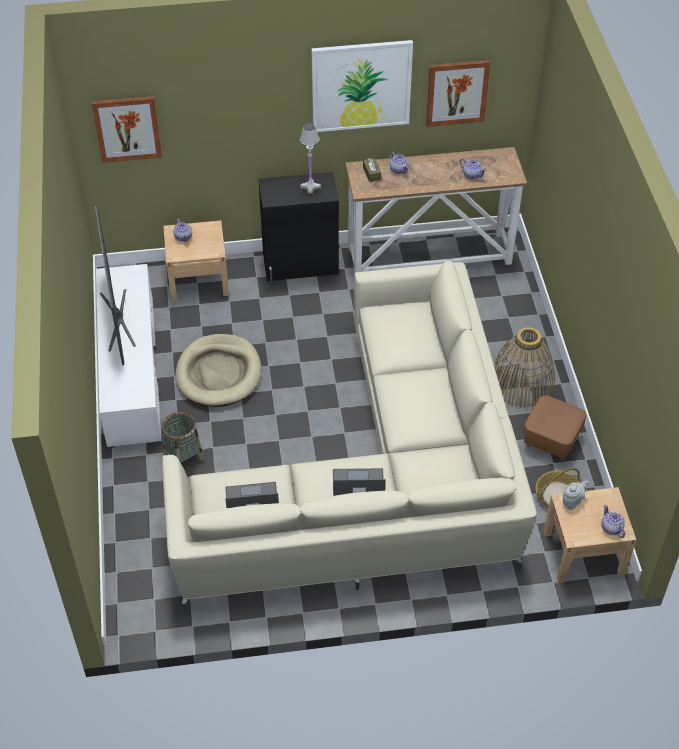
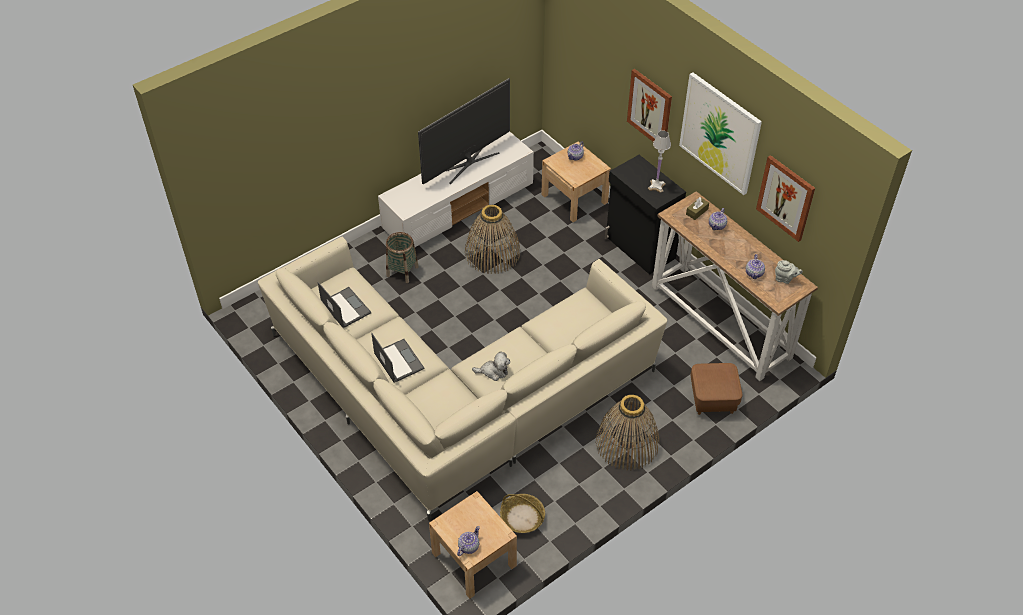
camera: 60 degrees right, 0 degrees up
(127, 128) = (574, 46): picture -> picture (650, 108)
(219, 373) = (492, 253): beige dog bed -> basket
(423, 417) = (493, 371): none -> plush toy
(551, 440) = (579, 490): brown ottoman -> brown ottoman (712, 399)
(572, 501) = (479, 508): grey teapot -> grey teapot (785, 279)

